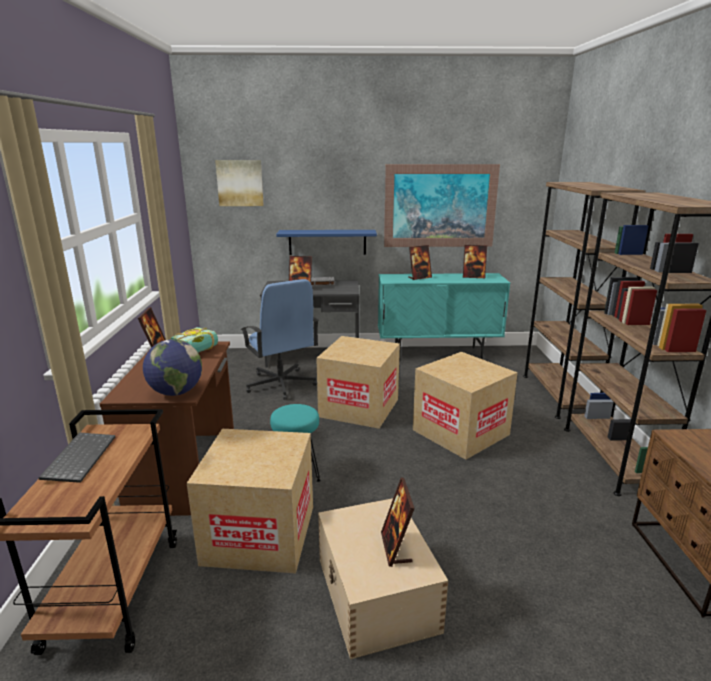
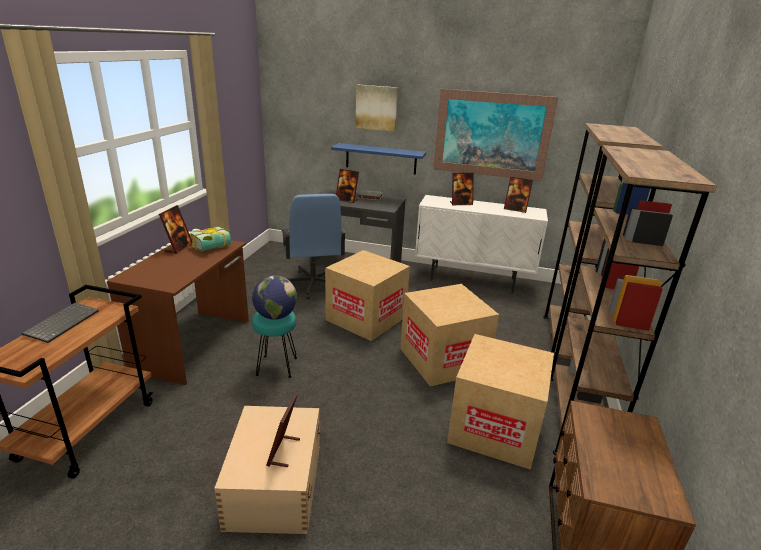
camera: 15 degrees right, 5 degrees up
(176, 392) = (167, 282): globe -> globe (275, 316)
(240, 183) = (307, 96): picture -> picture (376, 107)
(259, 534) = (216, 411): cardboard box -> cardboard box (494, 428)
(437, 354) = (472, 279): turquoise cabinet -> white cabinet

